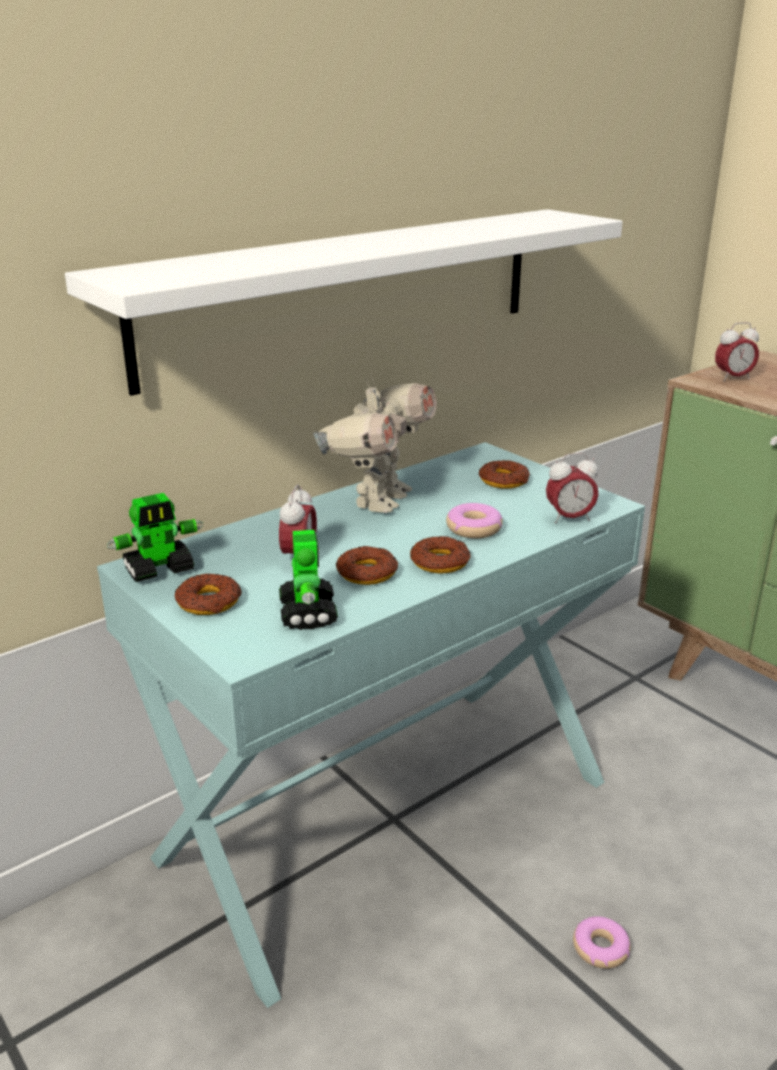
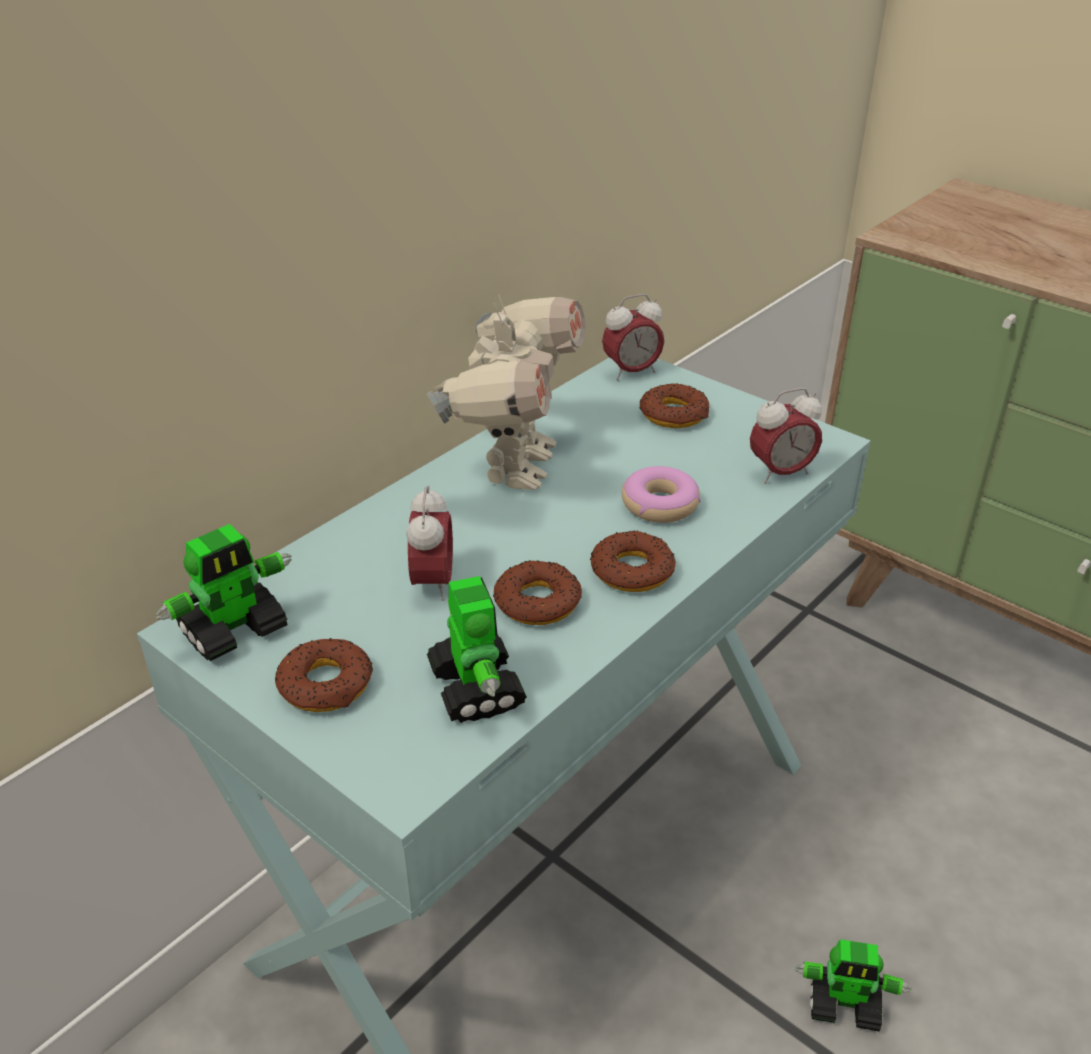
camera: 10 degrees left, 10 degrees up
(348, 292) = (451, 170): white shelf -> none
(600, 948) = (844, 1003): donut -> toy robot
(733, 378) = (937, 229): alarm clock -> alarm clock (631, 372)

